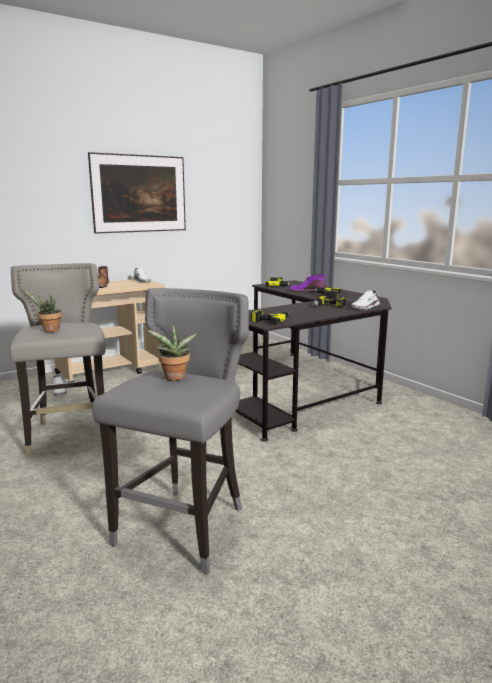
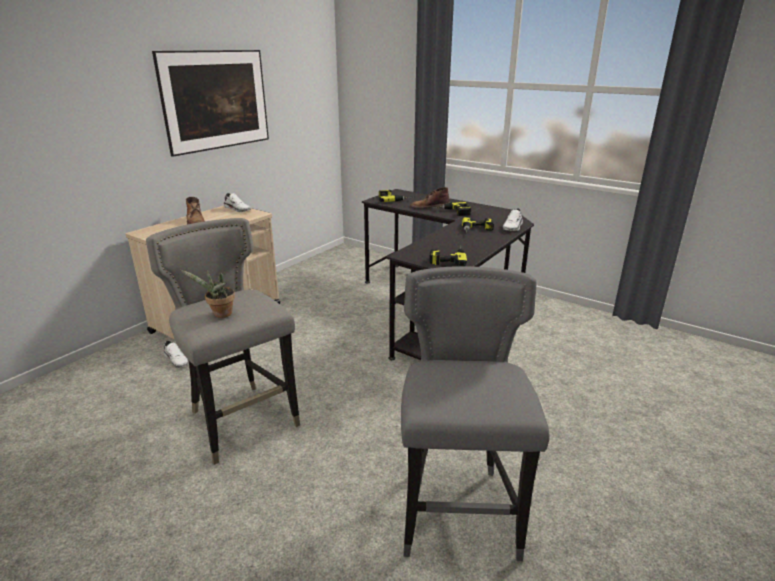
camera: 20 degrees left, 10 degrees up
(174, 378) = (462, 375): potted plant -> none
(307, 291) = (429, 206): purple boot -> brown boot

